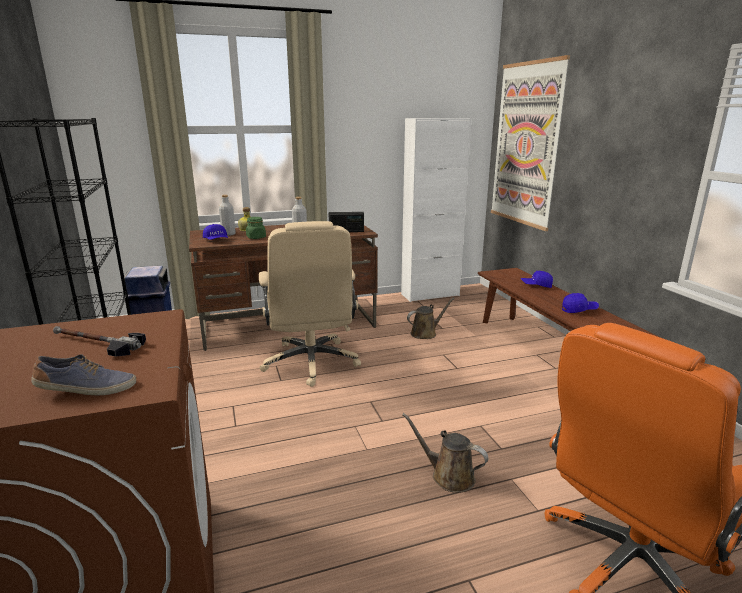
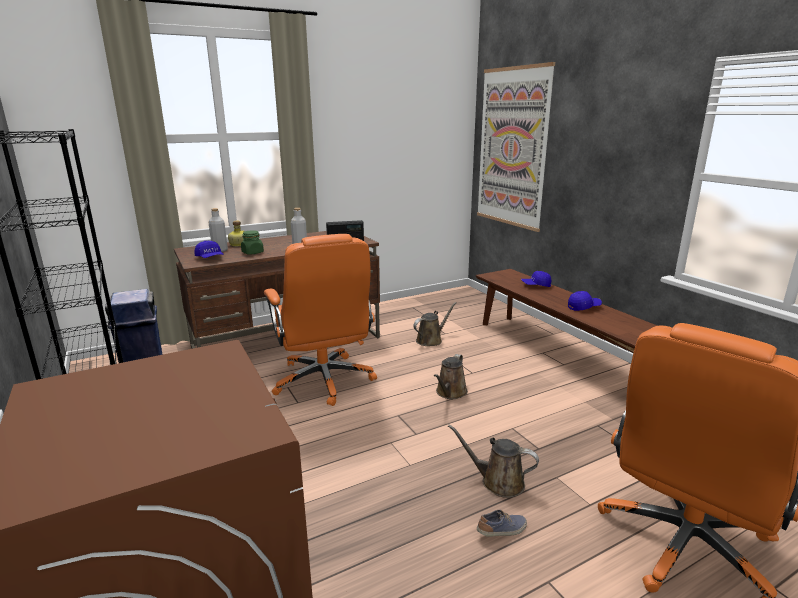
camera: 10 degrees left, 0 degrees up
(87, 390) = (192, 440): shoe -> shoe (502, 531)
(96, 343) = (166, 386): hammer -> none
(311, 363) = (324, 381): beige office chair -> orange office chair
(428, 385) = (450, 393): none -> brown watering can
(430, 295) = (423, 300): white cabinet -> none

